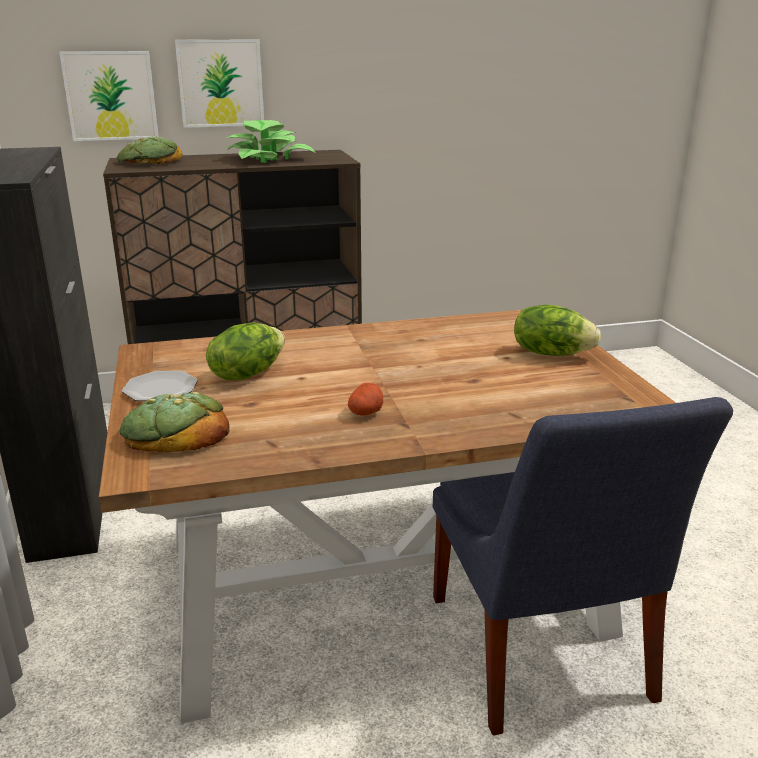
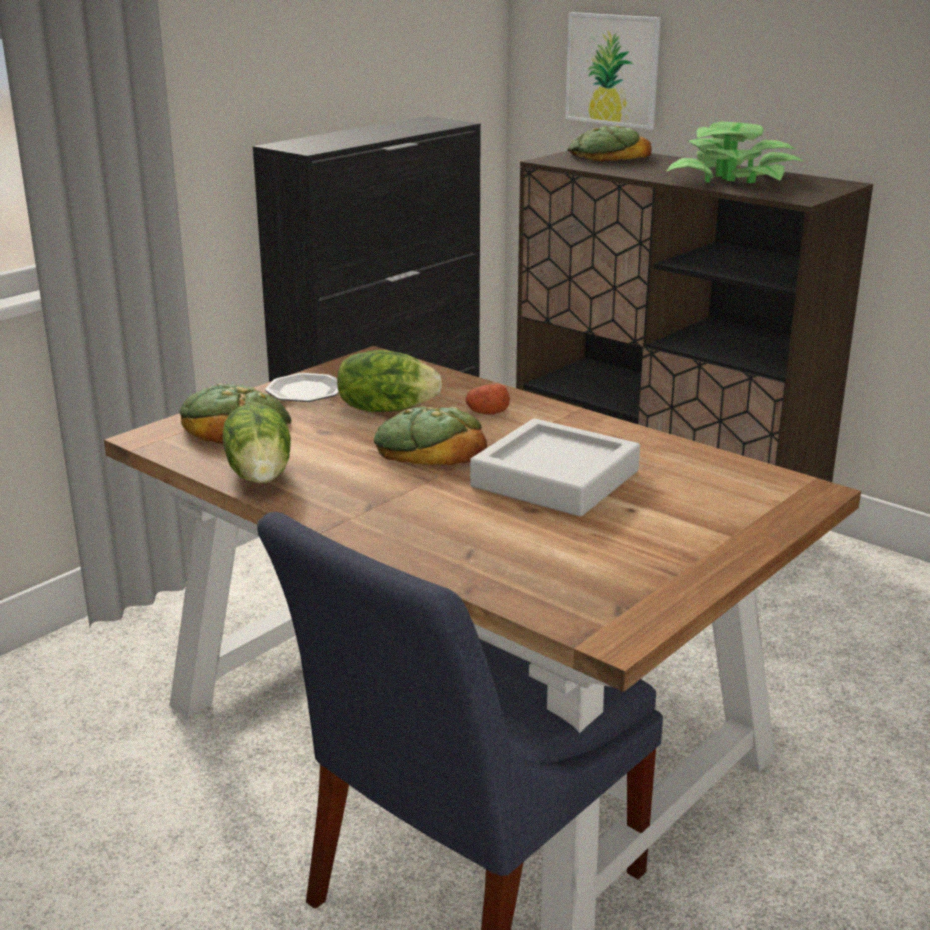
camera: 55 degrees right, 0 degrees up
(220, 83) = (735, 67): picture -> none
(337, 379) = (430, 447): none -> bread
(366, 412) = (372, 482): potato -> potato (487, 412)
(439, 362) = (555, 479): none -> grey tray
(551, 353) = (691, 531): lettuce -> lettuce (261, 475)

